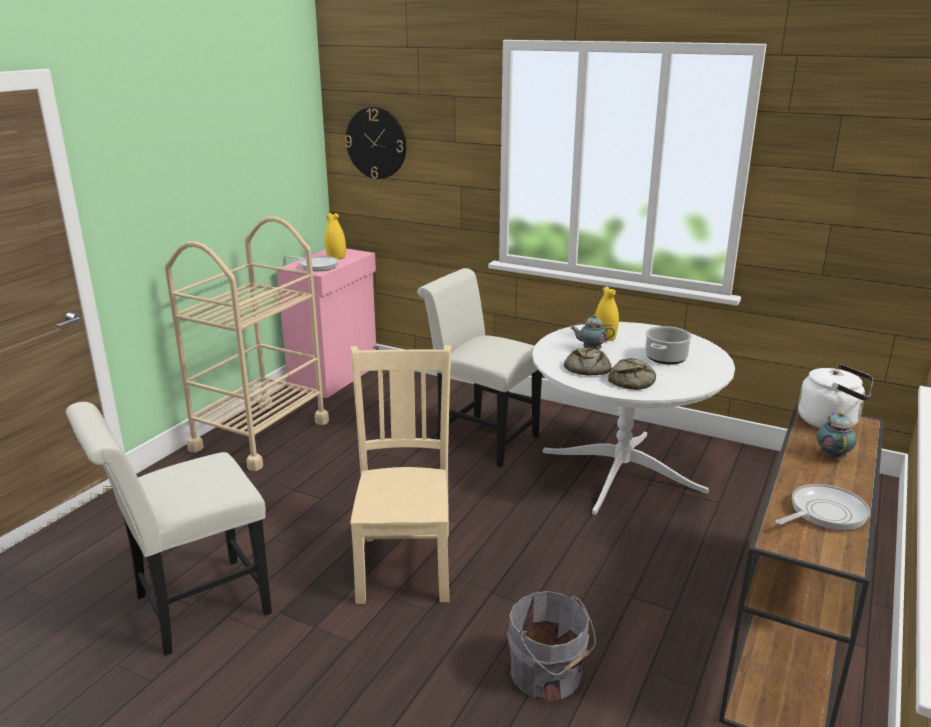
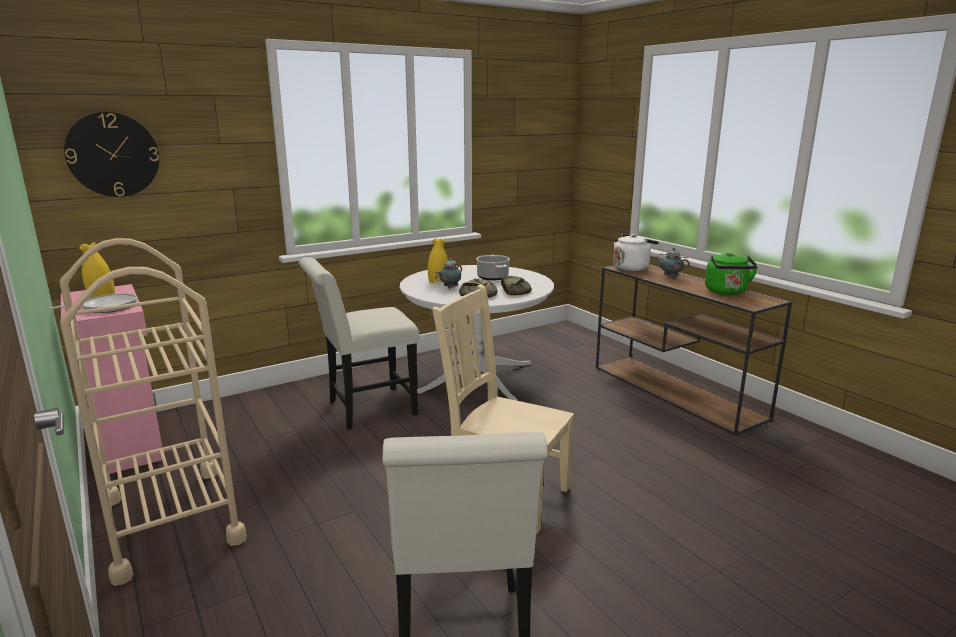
camera: 60 degrees left, 5 degrees down
(548, 676) = (673, 474): grey bucket -> none
(824, 513) = (727, 292): frying pan -> green kettle

